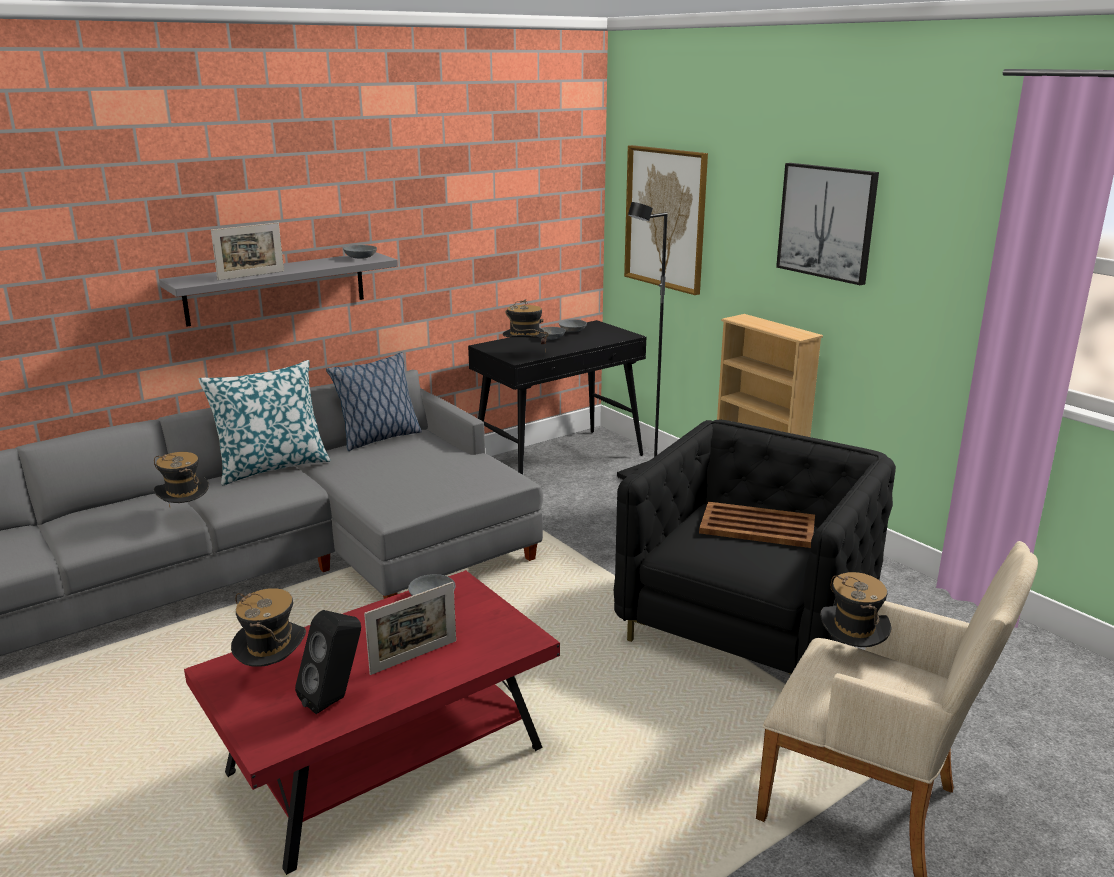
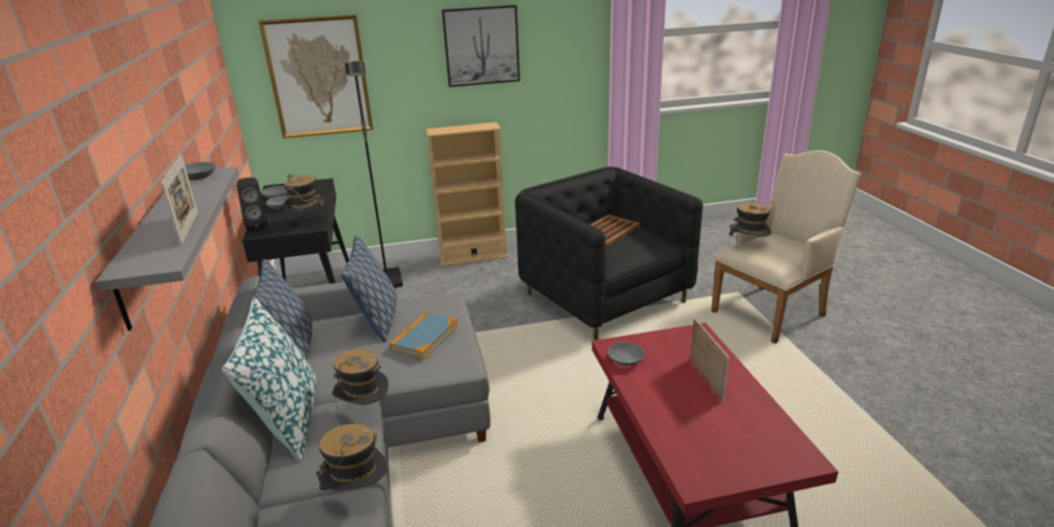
camera: 65 degrees left, 5 degrees up
(273, 675) = (710, 449): hat -> hat (364, 411)
(335, 700) = (752, 421): black speaker -> black speaker (258, 226)
(421, 483) = (424, 337): none -> book
(439, 457) = (377, 321): none -> pillow

